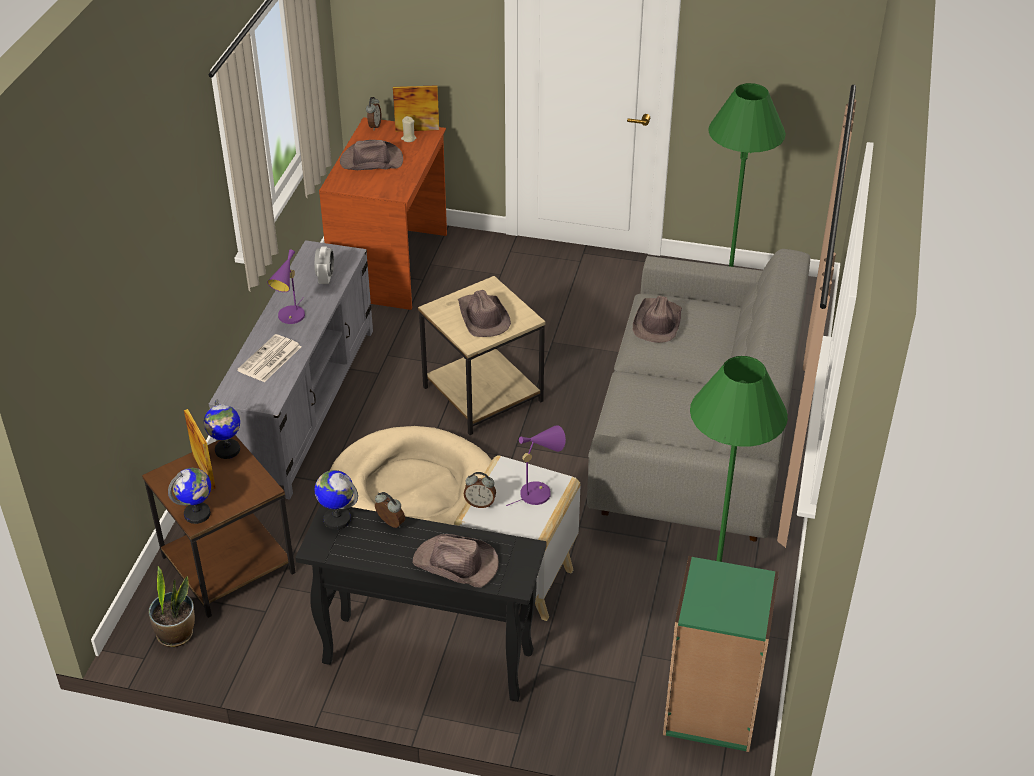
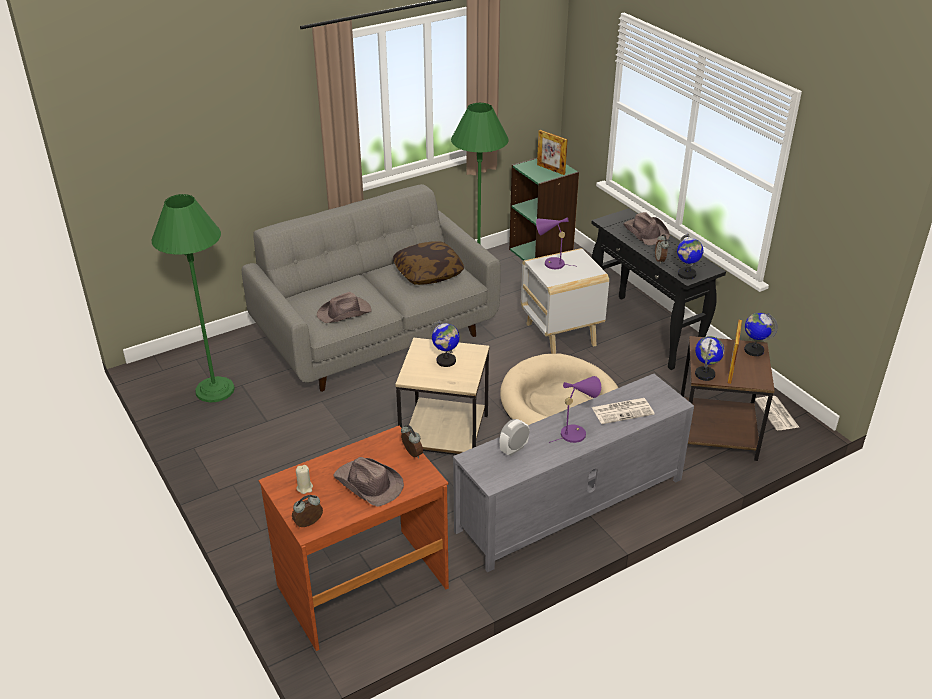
camera: 135 degrees left, 5 degrees down
(176, 634) = (777, 414): potted plant -> newspaper
(417, 129) = (283, 493): picture frame -> picture frame (551, 169)
(480, 503) = (588, 274): alarm clock -> alarm clock (411, 454)
(482, 317) = (446, 361): brown hat -> globe
(661, 416) = (428, 273): none -> pillow

